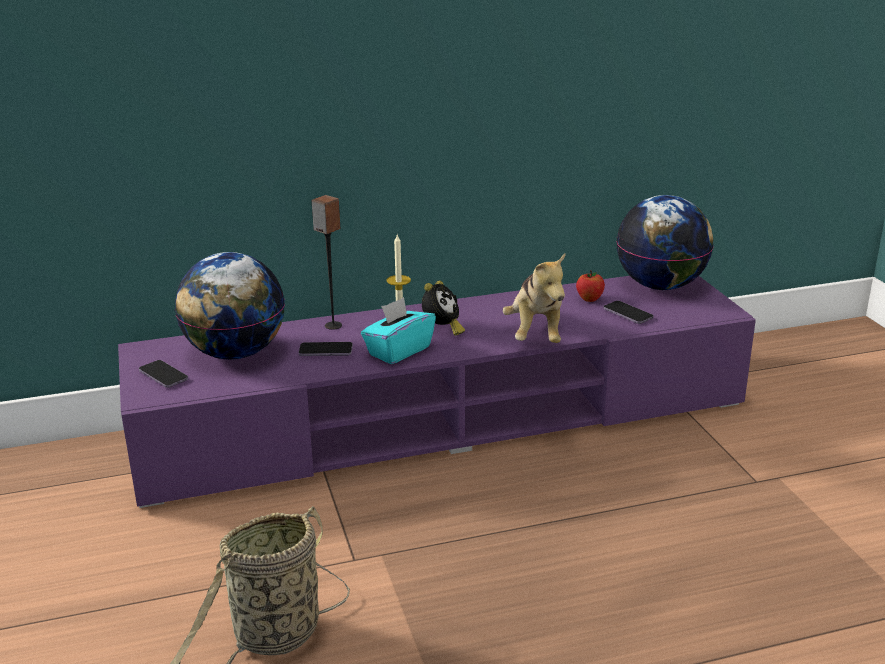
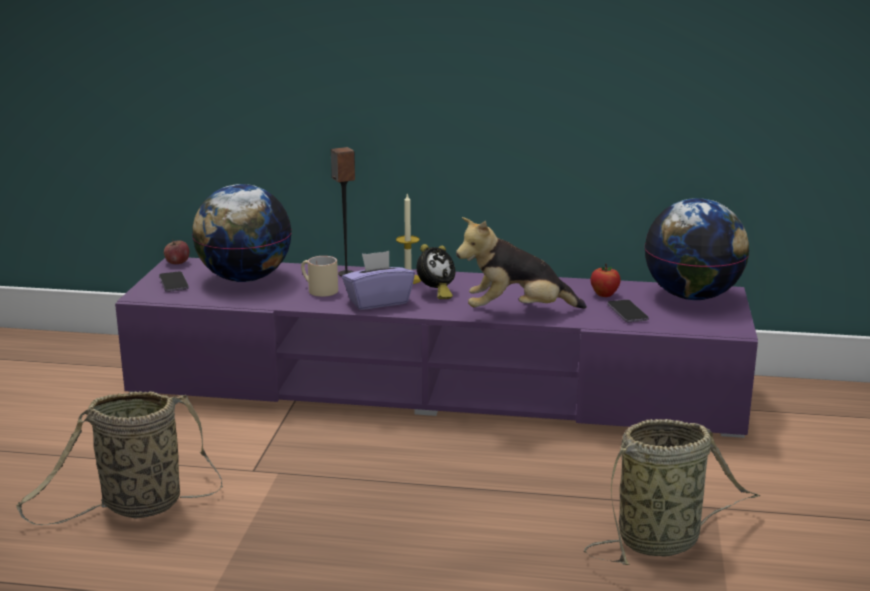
camera: 25 degrees right, 5 degrees down
(140, 349) = (177, 263): none -> apple
(325, 351) = (318, 290): phone -> beige mug
(398, 351) = (378, 302): turquoise tissue box -> purple tissue box
(536, 334) = (516, 312): plush toy -> plush toy turned 60 degrees clockwise
(770, 522) = (663, 541): none -> basket

